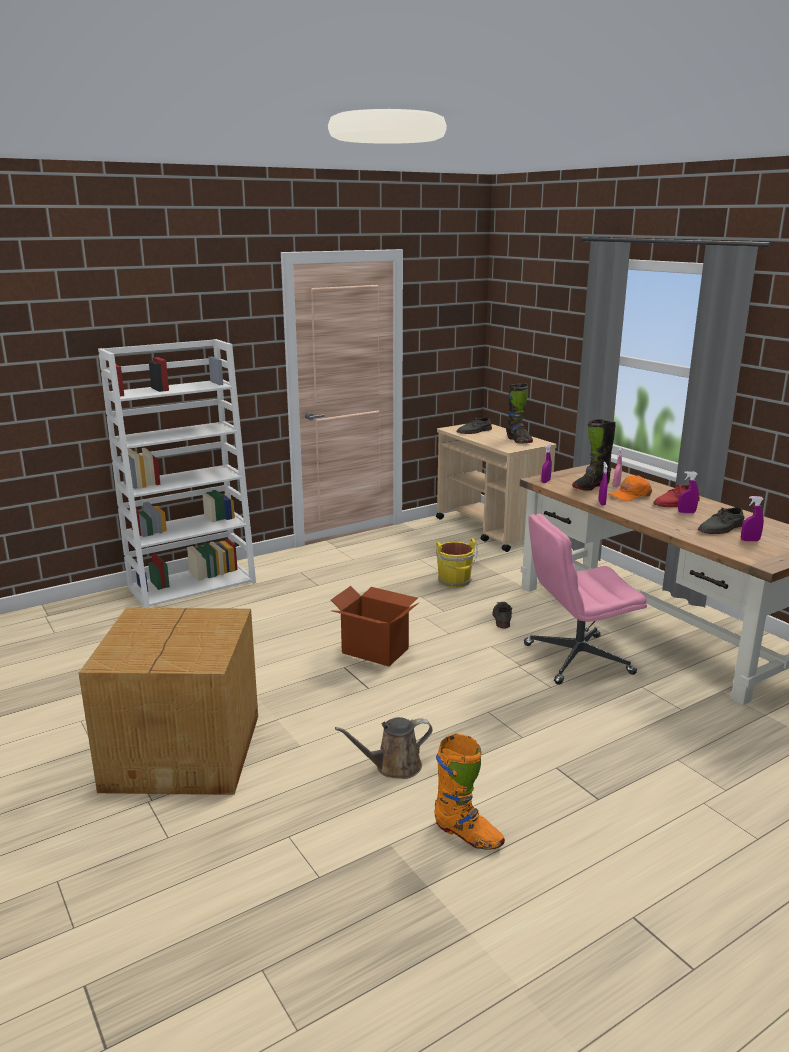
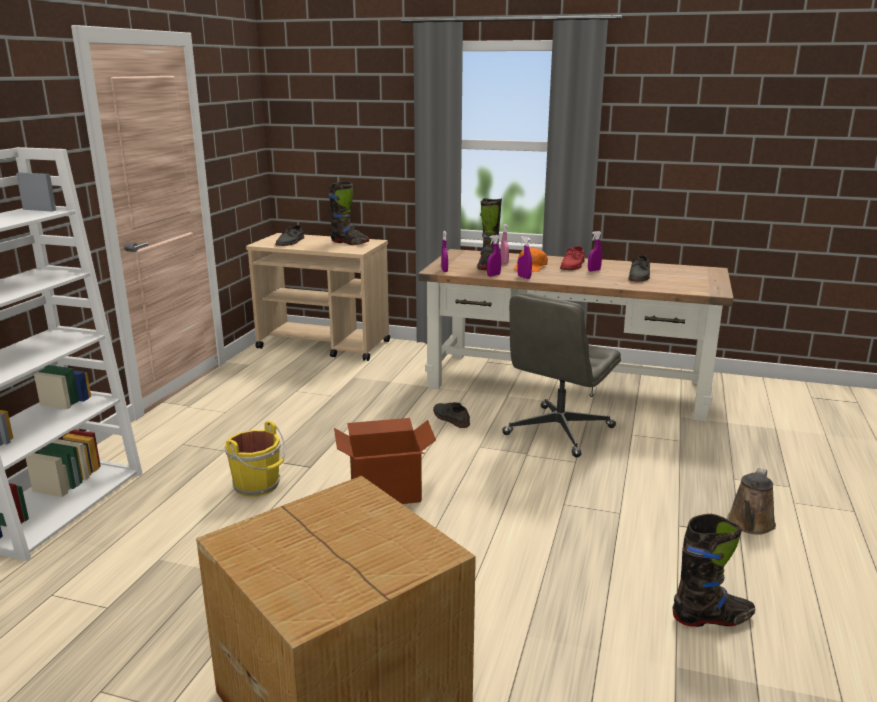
camera: 40 degrees left, 0 degrees up
(394, 766) = (569, 593): brown watering can -> brown watering can (750, 524)
(455, 581) = (362, 401): yellow bucket -> yellow bucket (258, 486)
(467, 835) = (712, 618): orange boot -> black boot
(576, 659) = (558, 431): pink office chair -> grey office chair
(750, 540) = (673, 279): purple spray bottle -> purple spray bottle (493, 275)

